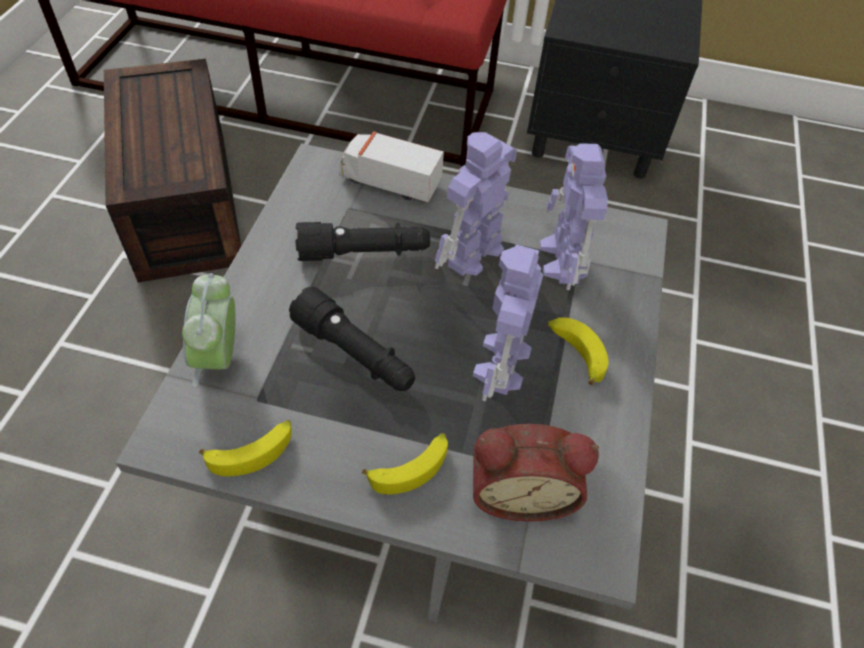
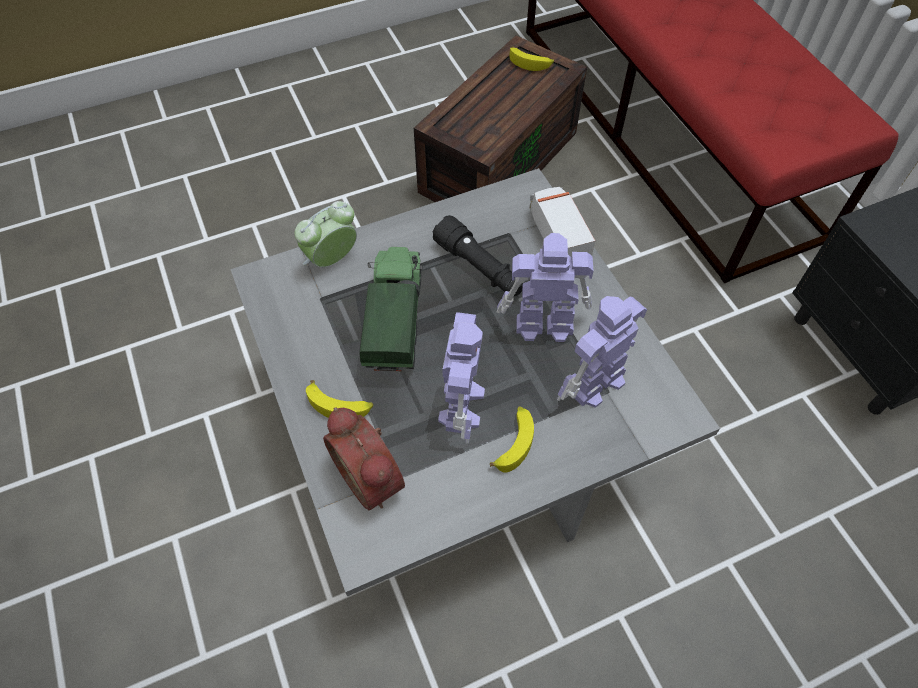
camera: 55 degrees right, 5 degrees up
(252, 451) = (285, 321): banana -> banana (530, 63)
(355, 354) = (395, 320): black flashlight -> toy truck
(501, 364) = (462, 404): toy robot -> toy robot turned 120 degrees clockwise

